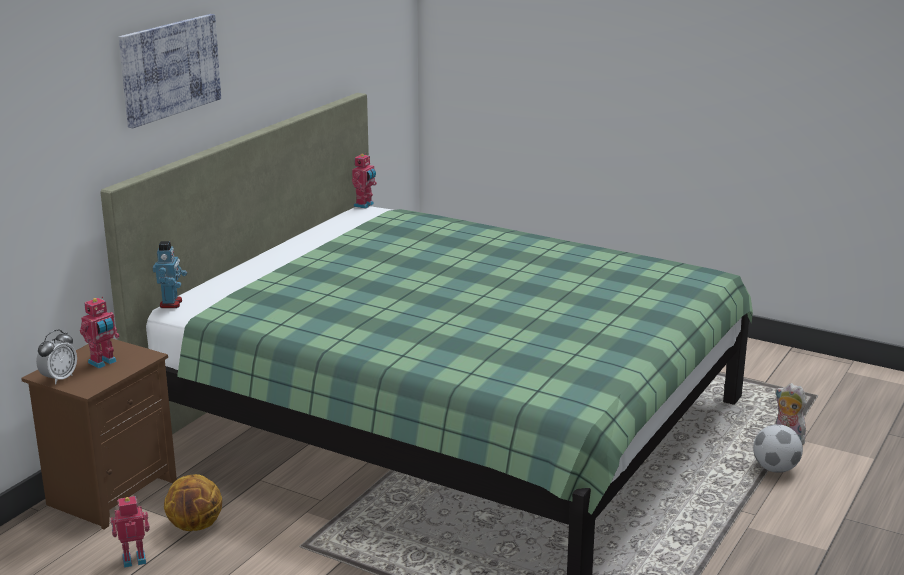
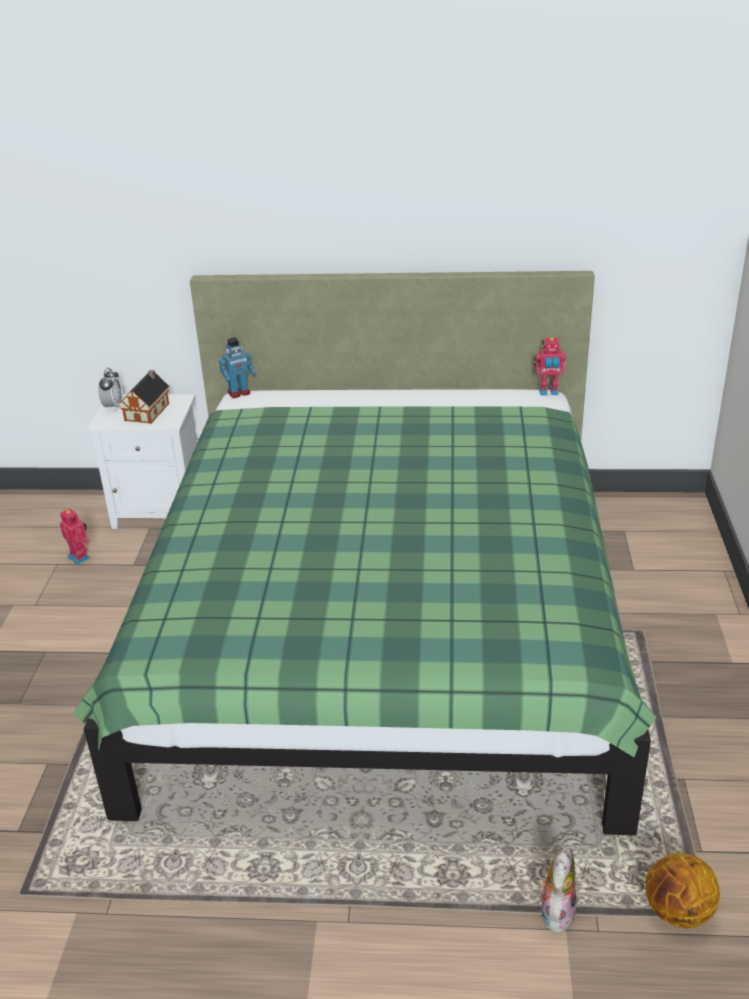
camera: 65 degrees right, 10 degrees up
(59, 378) = (113, 406): alarm clock -> alarm clock turned 90 degrees counterclockwise
(103, 362) = (148, 411): toy robot -> toy house
(111, 491) = (162, 510): brown nightstand -> white nightstand
(170, 69) = (292, 188): picture -> none
(195, 526) = (134, 564): basketball -> basketball (678, 912)
(775, 469) = (469, 916): football -> none

